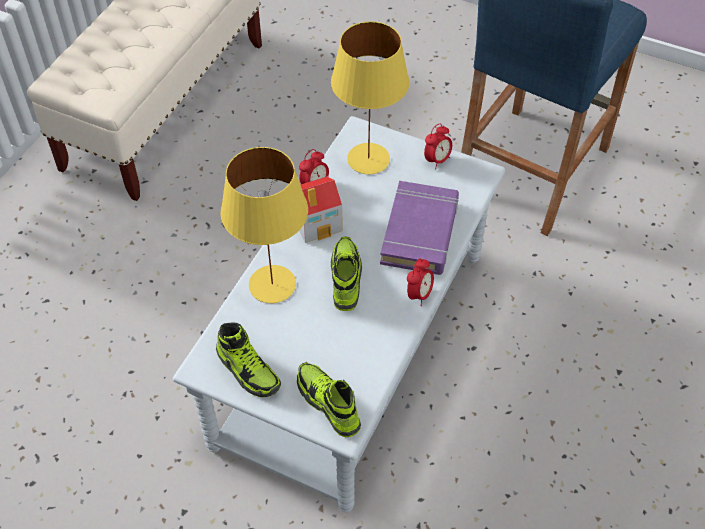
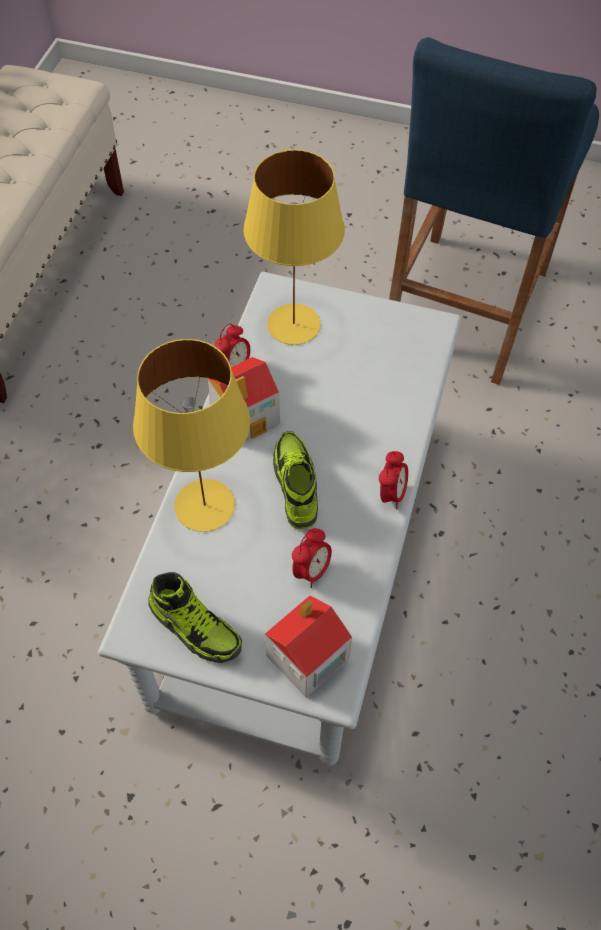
camera: 10 degrees left, 5 degrees up
(328, 404) = (306, 658): shoe -> toy house
(420, 233) = (376, 412): purple book -> none
(437, 160) = (377, 316): alarm clock -> alarm clock (311, 570)

